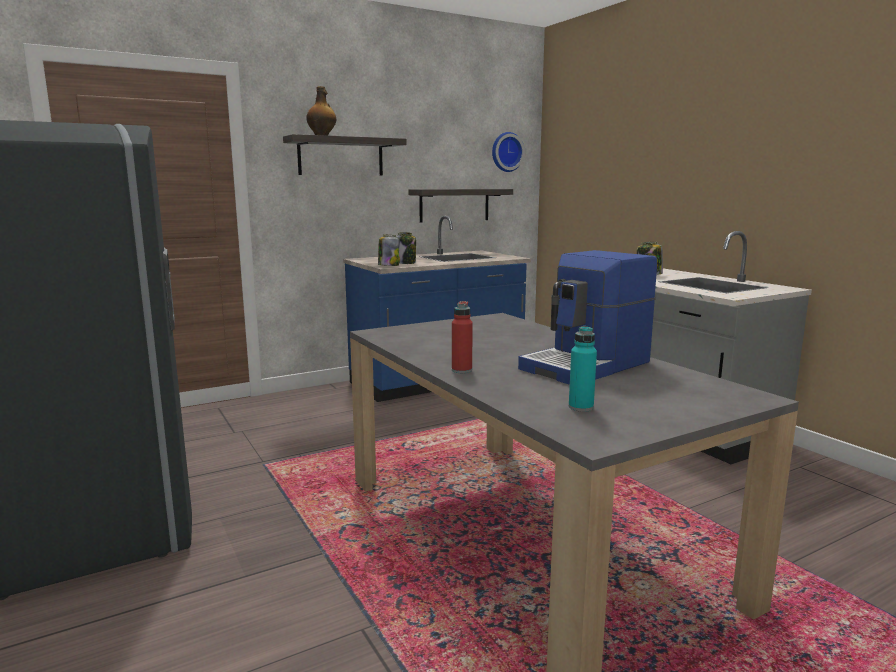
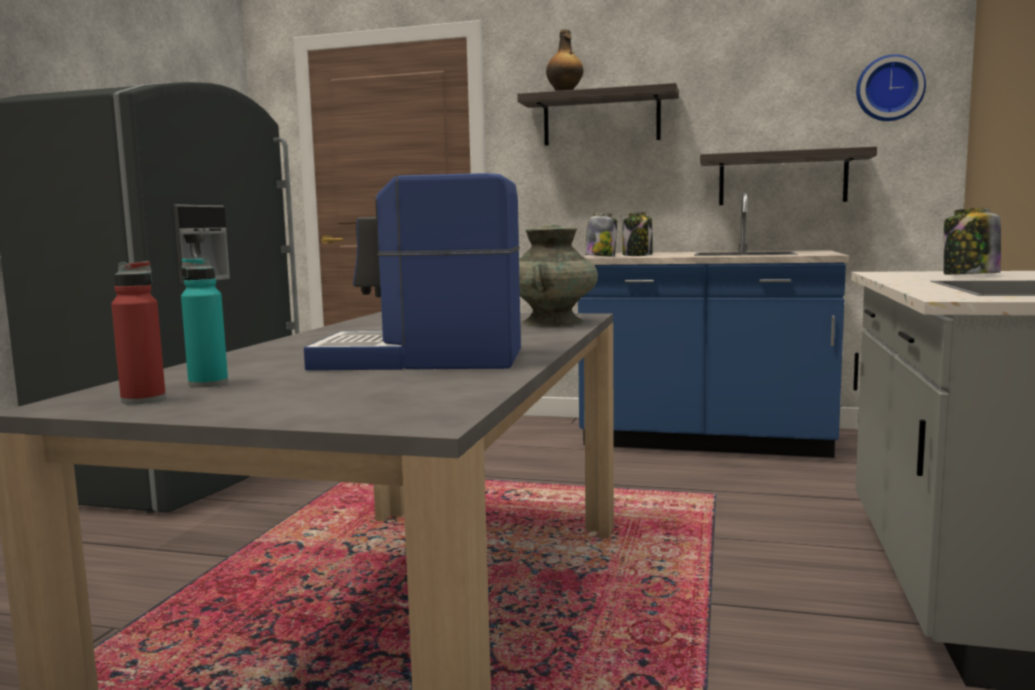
camera: 45 degrees right, 5 degrees down
(461, 370) = (293, 344): red bottle -> red bottle (143, 400)
(511, 325) = (552, 322): none -> turquoise vase

